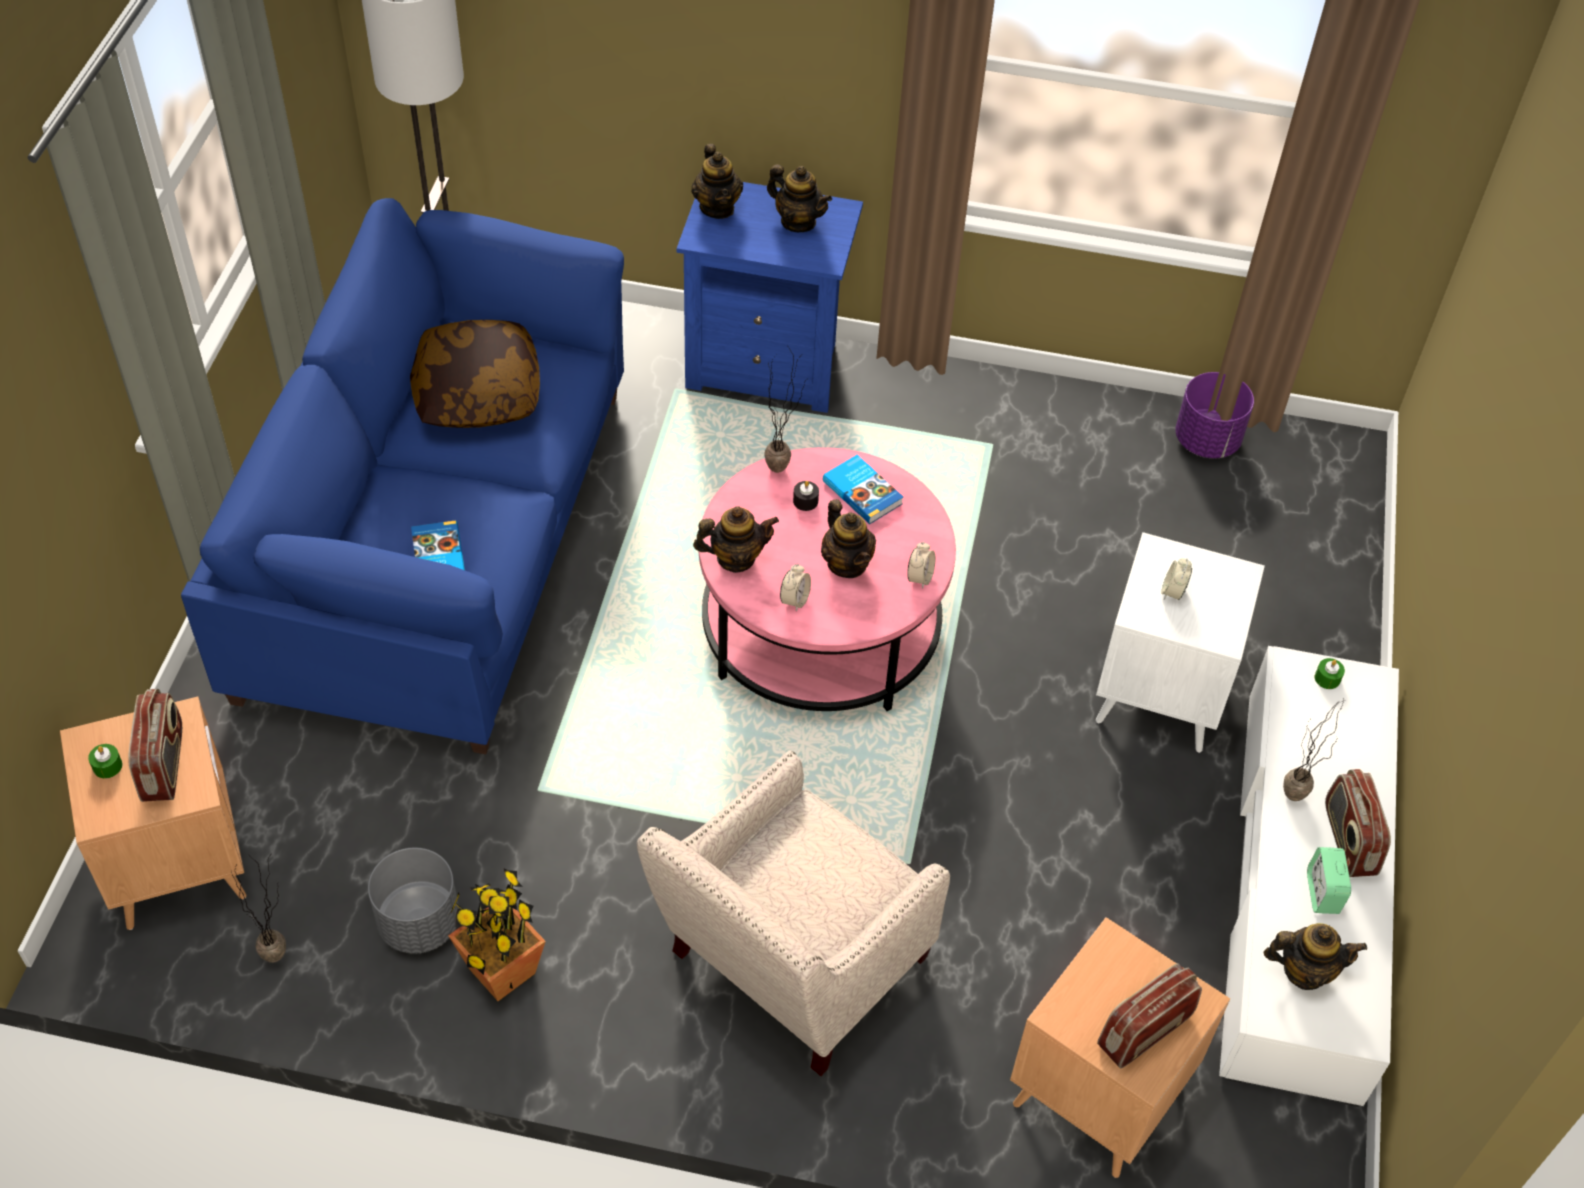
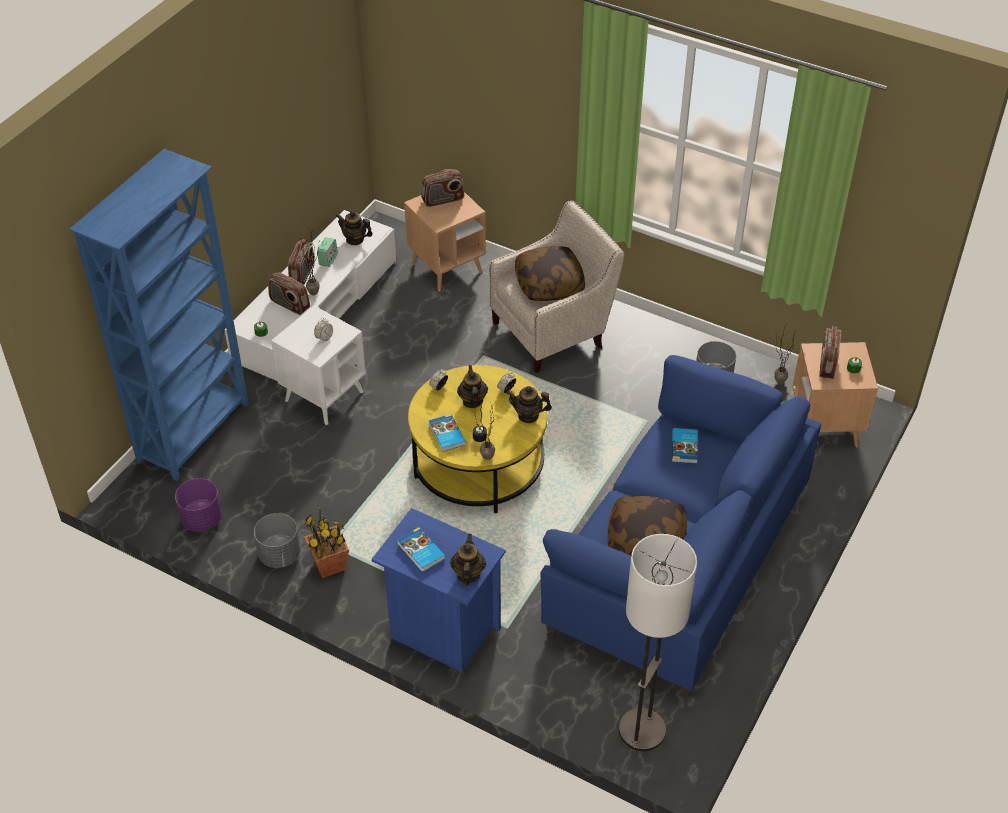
camera: 160 degrees left, 5 degrees down
(501, 972) = (679, 355): potted plant -> potted plant (330, 565)
(798, 222) = (420, 552): teapot -> book
(804, 885) = (549, 284): none -> pillow
(820, 628) = (478, 464): pink coffee table -> yellow coffee table
(1056, 416) = (280, 555): none -> grey planter
(1320, 756) = (289, 304): none -> radio
(1327, 574) = (195, 432): none -> blue bookcase

